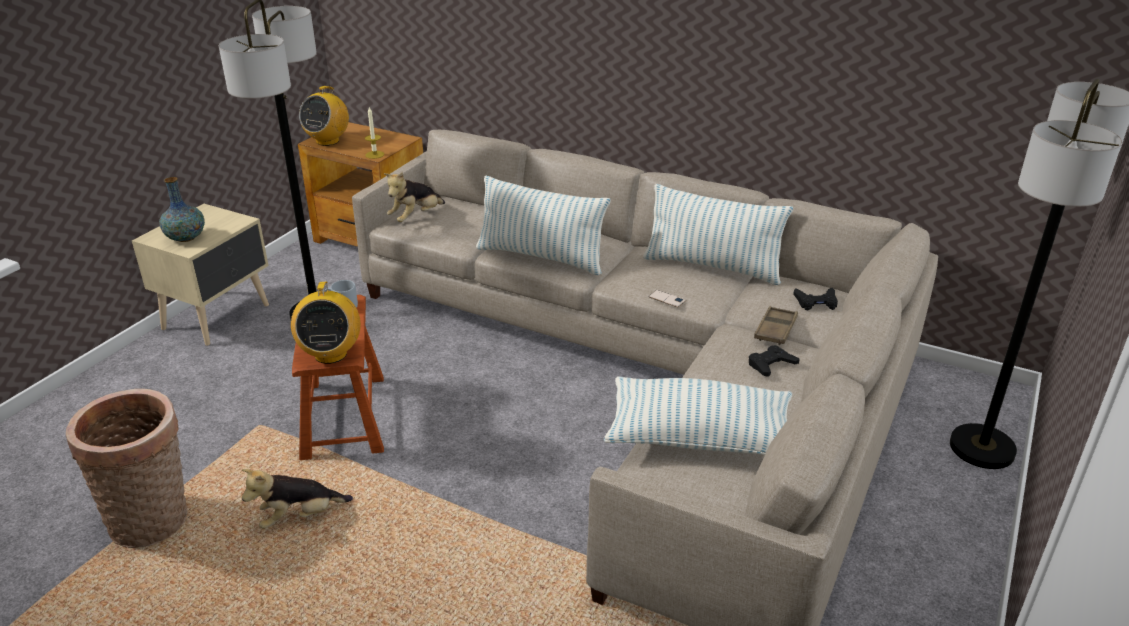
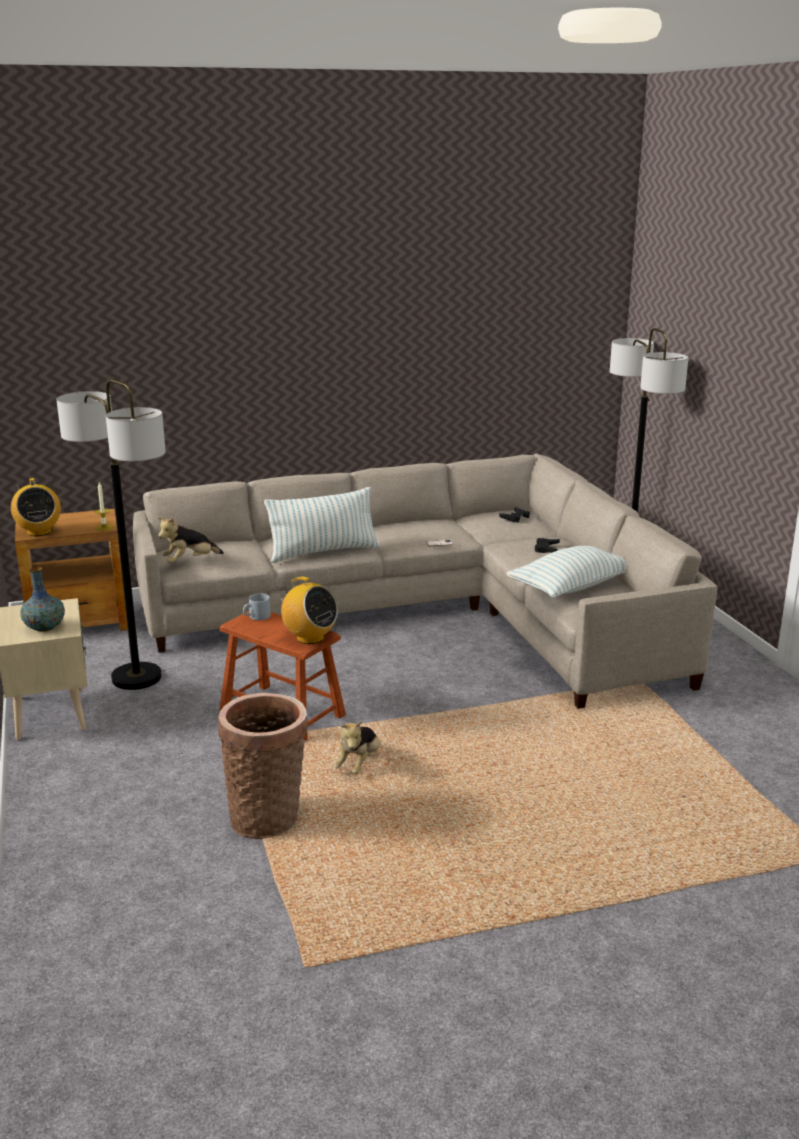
camera: 45 degrees left, 10 degrees down
(416, 217) = (190, 561): plush toy -> plush toy turned 60 degrees clockwise
(712, 267) = (432, 522): pillow -> none
(775, 330) = (519, 535): brown tray -> none

